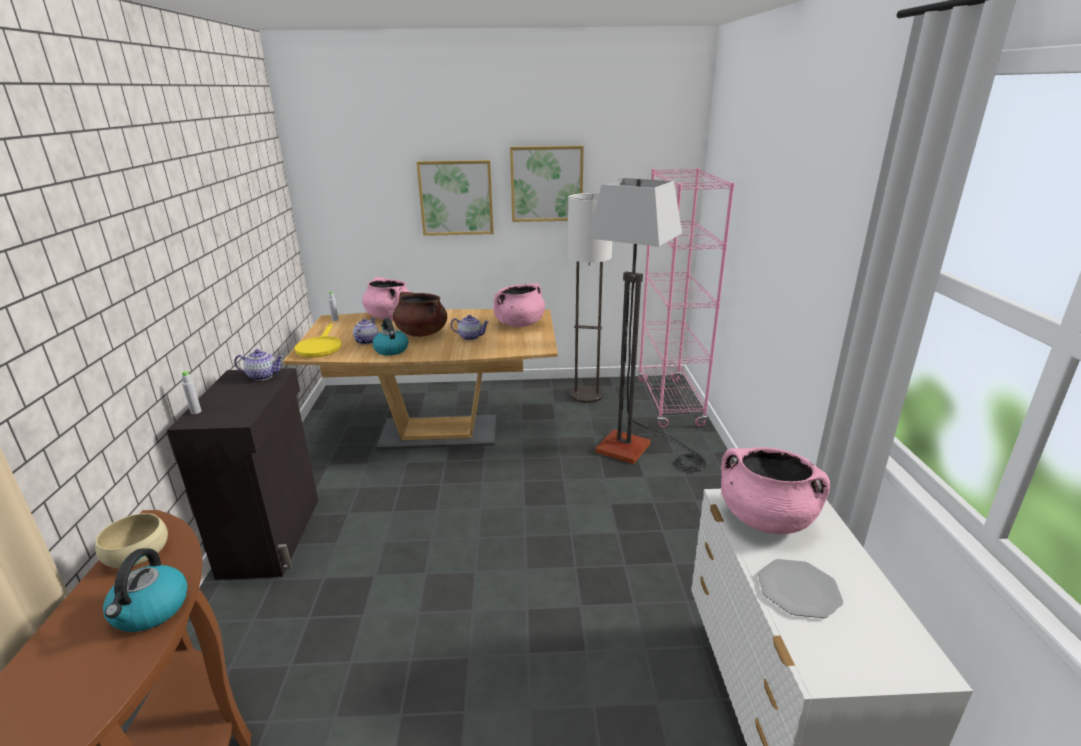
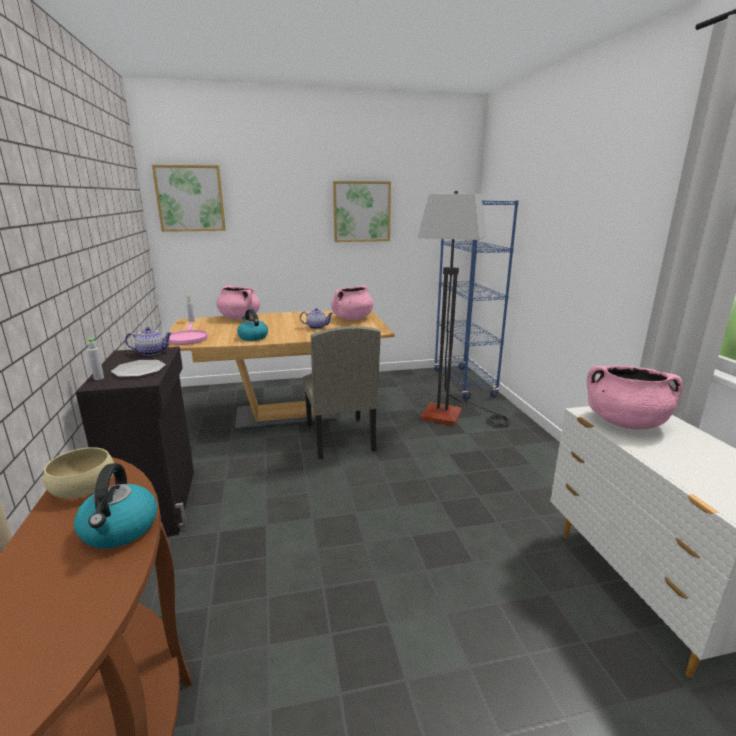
camera: 10 degrees left, 5 degrees down
(320, 347) = (188, 338): yellow frying pan -> pink frying pan
(366, 341) = (227, 333): teapot -> none
(421, 333) = (273, 326): brown cooking pot -> none
(456, 198) = (289, 222): picture -> picture (190, 198)
(490, 469) = (339, 437): none -> beige chair
(586, 395) = (397, 382): floor lamp -> none
(669, 402) = (464, 383): pink bookcase -> blue bookcase
(798, 589) = (683, 463): plate -> plate (139, 370)

